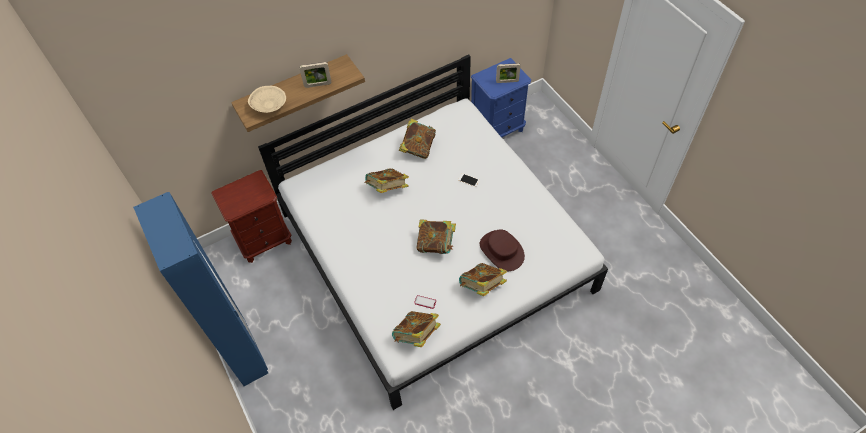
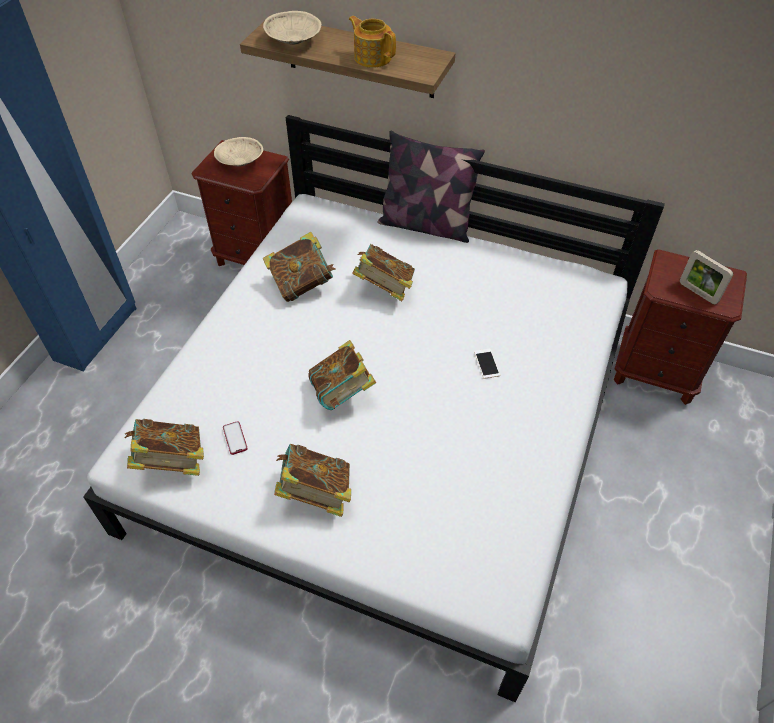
camera: 50 degrees right, 5 degrees down
(242, 193) = (239, 162): none -> beige bowl
(318, 85) = (372, 57): picture frame -> teapot
(361, 146) = (425, 225): none -> pillow
(418, 148) = (481, 278): book -> book (302, 284)
(498, 129) = (655, 373): blue nightstand -> brown nightstand
(502, 251) = (402, 481): brown hat -> none

